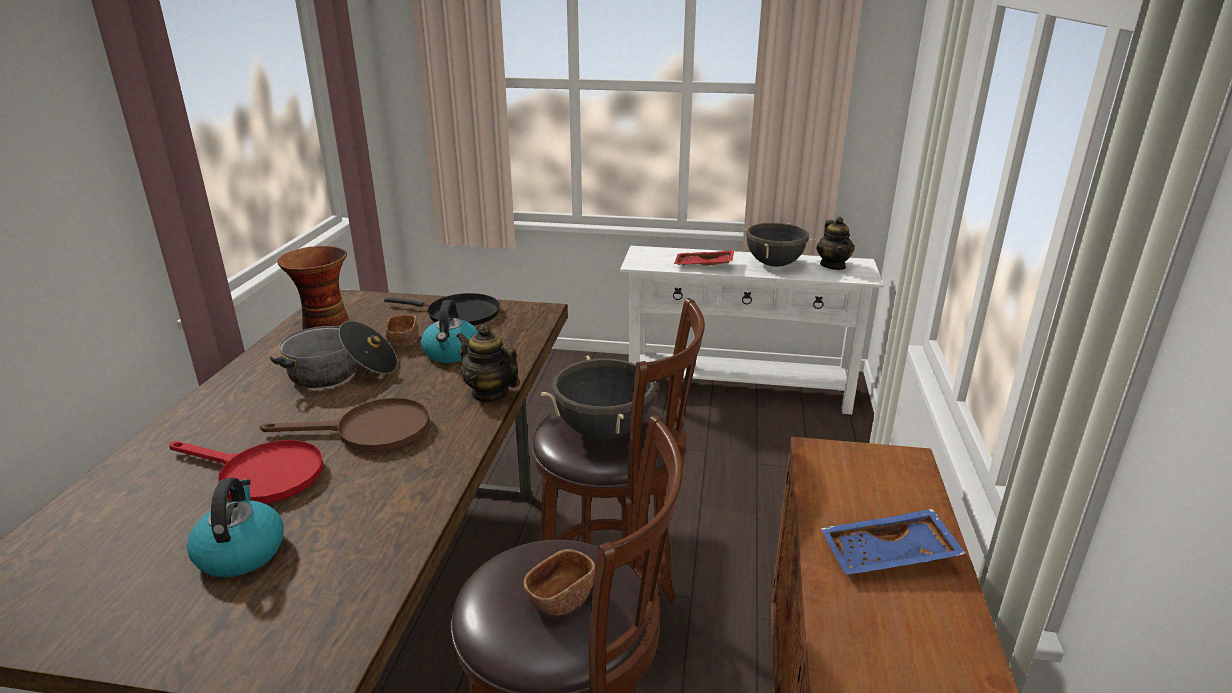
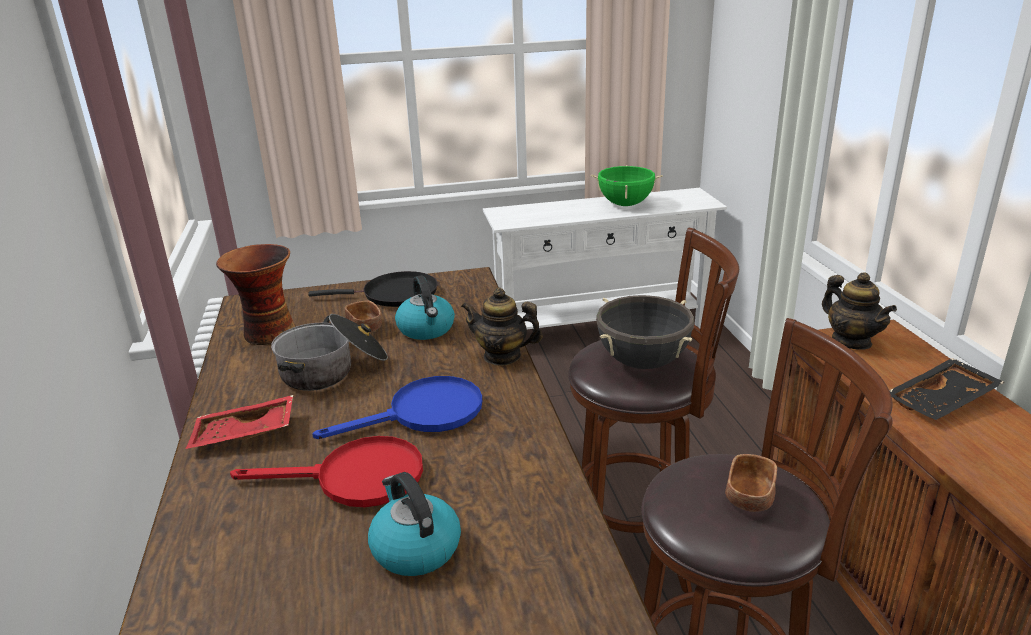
camera: 20 degrees left, 0 degrees up
(370, 431) = (424, 414): brown frying pan -> blue frying pan
(703, 266) = (566, 215): red tray -> red tray (244, 435)
(774, 264) = (625, 204): black cooking pot -> green cooking pot
(833, 265) = (673, 198): teapot -> teapot (851, 341)
(889, 556) = (942, 401): blue tray -> black tray

